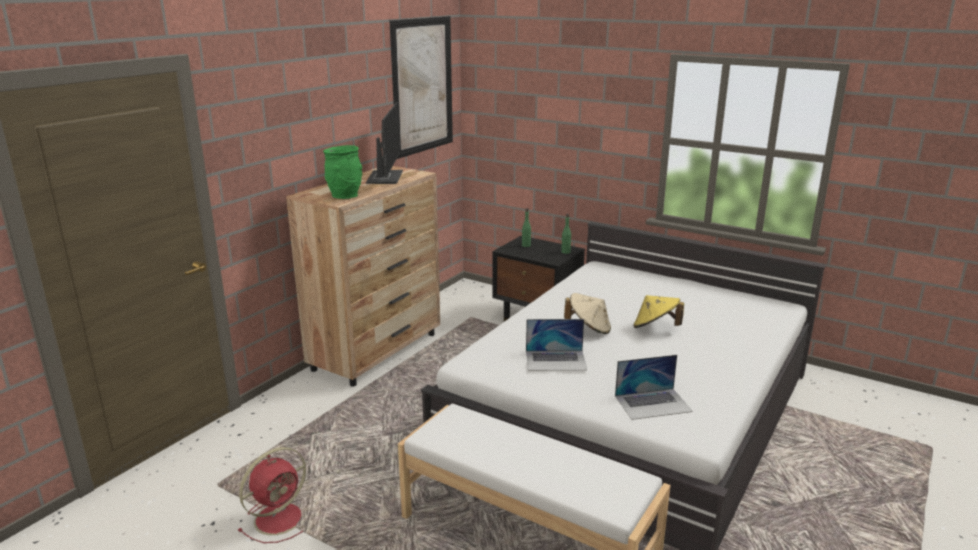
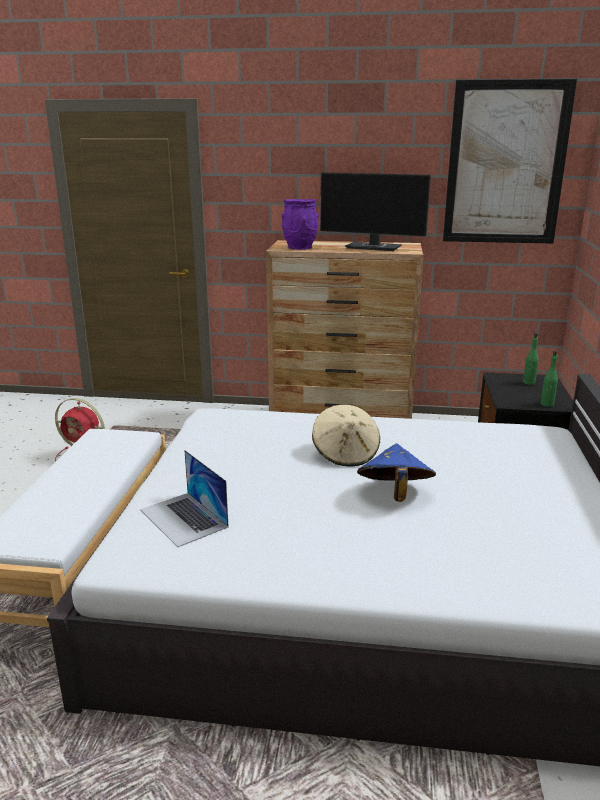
camera: 65 degrees right, 0 degrees up
(345, 195) = (300, 247): green vase -> purple vase
(385, 177) = (374, 247): monitor -> monitor turned 45 degrees clockwise
(556, 360) = (245, 449): laptop -> none
(655, 328) = (394, 494): yellow hat -> blue hat

